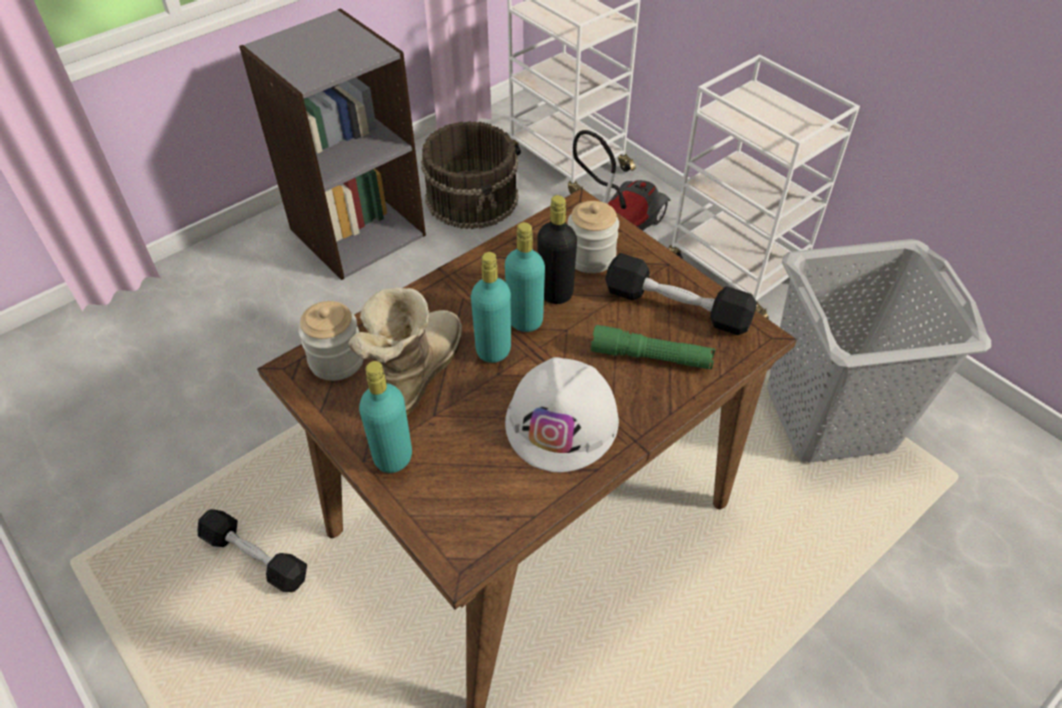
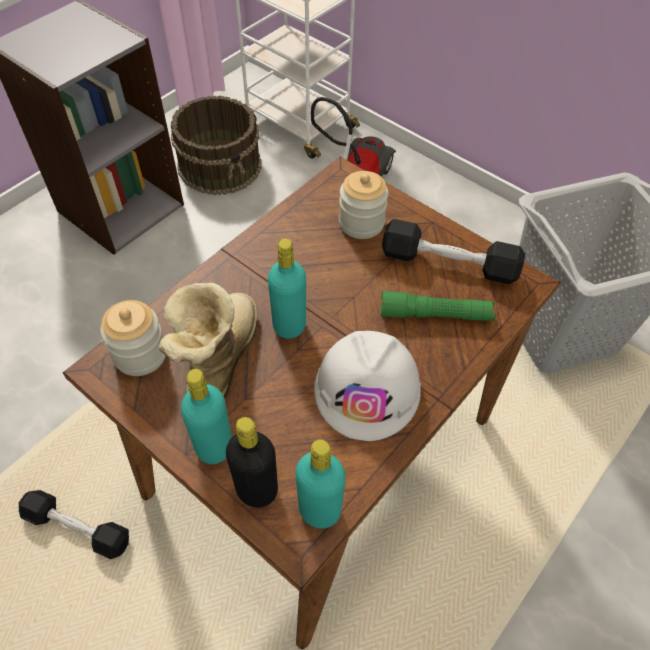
camera: 10 degrees left, 5 degrees up
(525, 320) = (313, 292): turquoise bottle -> turquoise bottle (319, 510)
(555, 293) = (336, 262): black bottle -> black bottle (257, 490)
(735, 271) = (460, 209): white cart -> none

